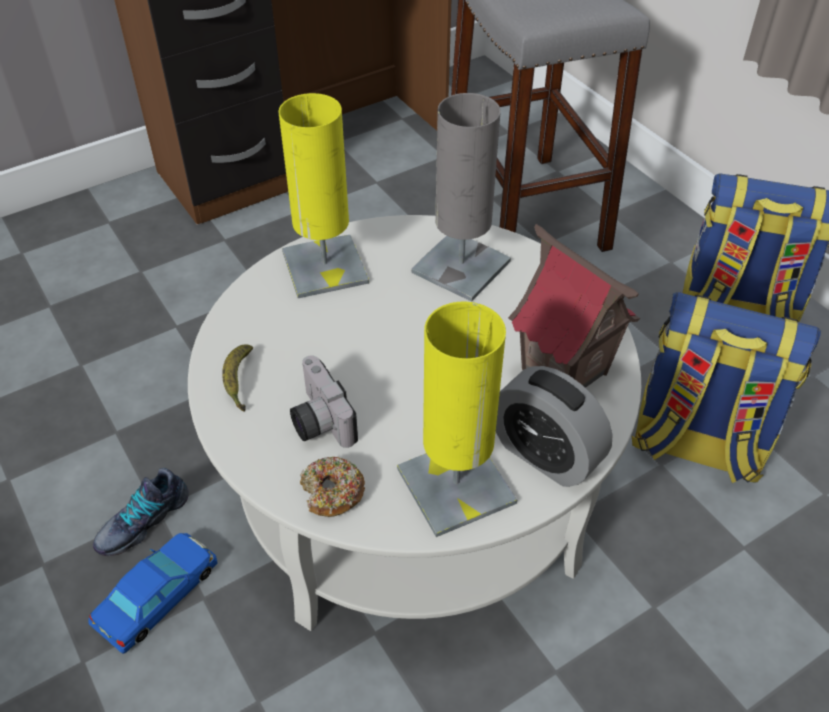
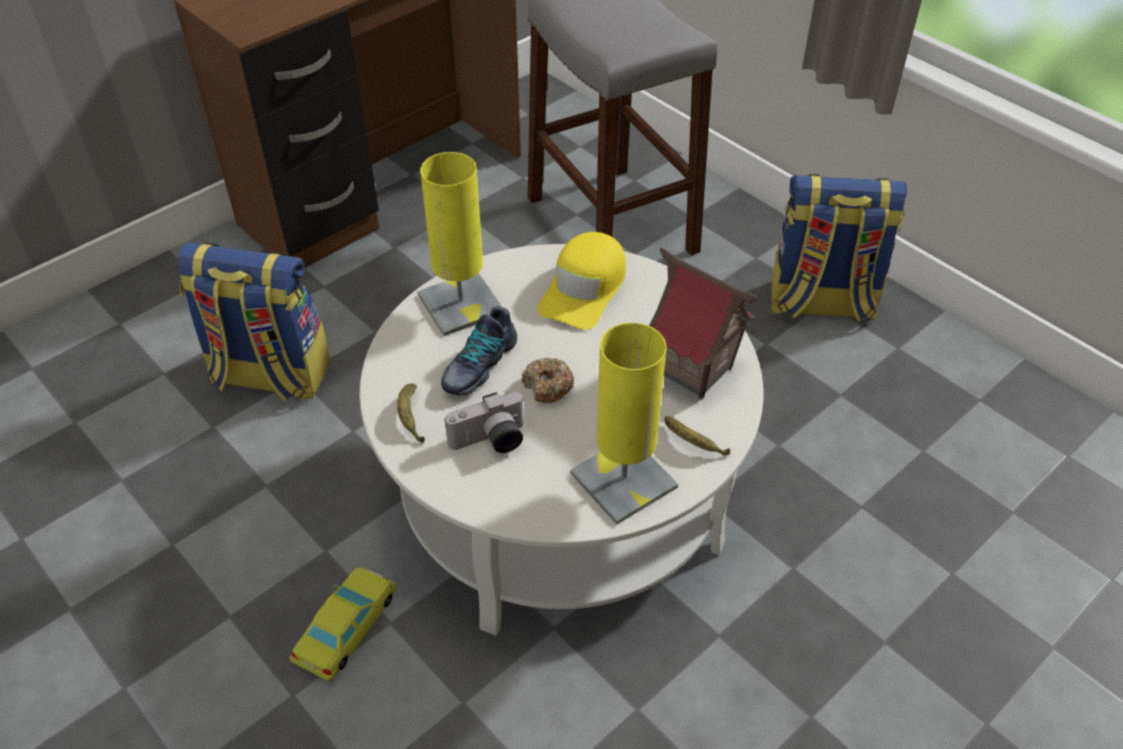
camera: 10 degrees left, 0 degrees up
(142, 520) = (314, 563): shoe -> shoe (478, 364)
(157, 594) = (346, 626): blue toy car -> yellow toy car
(317, 420) = (490, 442): camera -> camera turned 75 degrees counterclockwise
(332, 493) = (519, 501): donut -> donut (548, 386)
(461, 267) = (584, 289): grey table lamp -> yellow cap
(545, 454) = (693, 443): alarm clock -> banana
(696, 445) = (806, 423): backpack -> backpack (269, 375)

